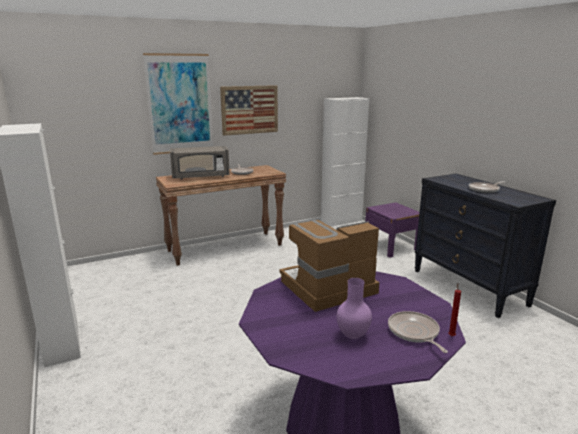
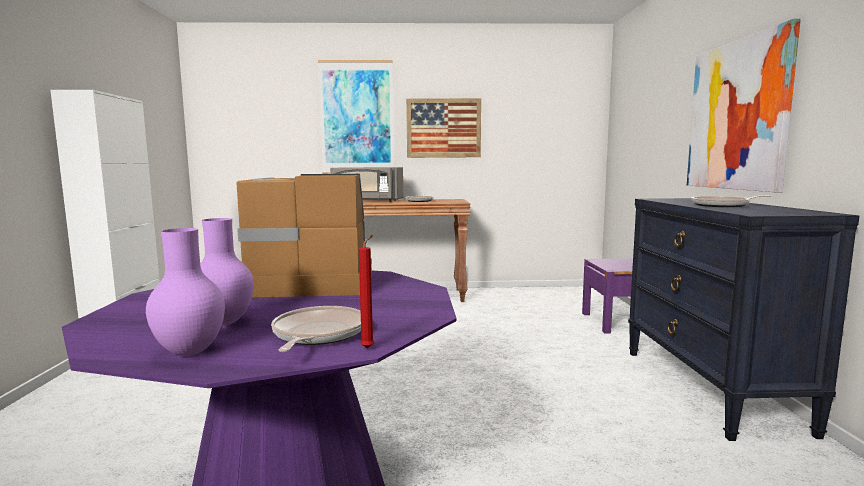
camera: 25 degrees right, 10 degrees down
(341, 221) = (574, 289): white cabinet -> none
(381, 361) = (190, 351): none -> purple vase
(478, 127) = (737, 115): none -> picture

